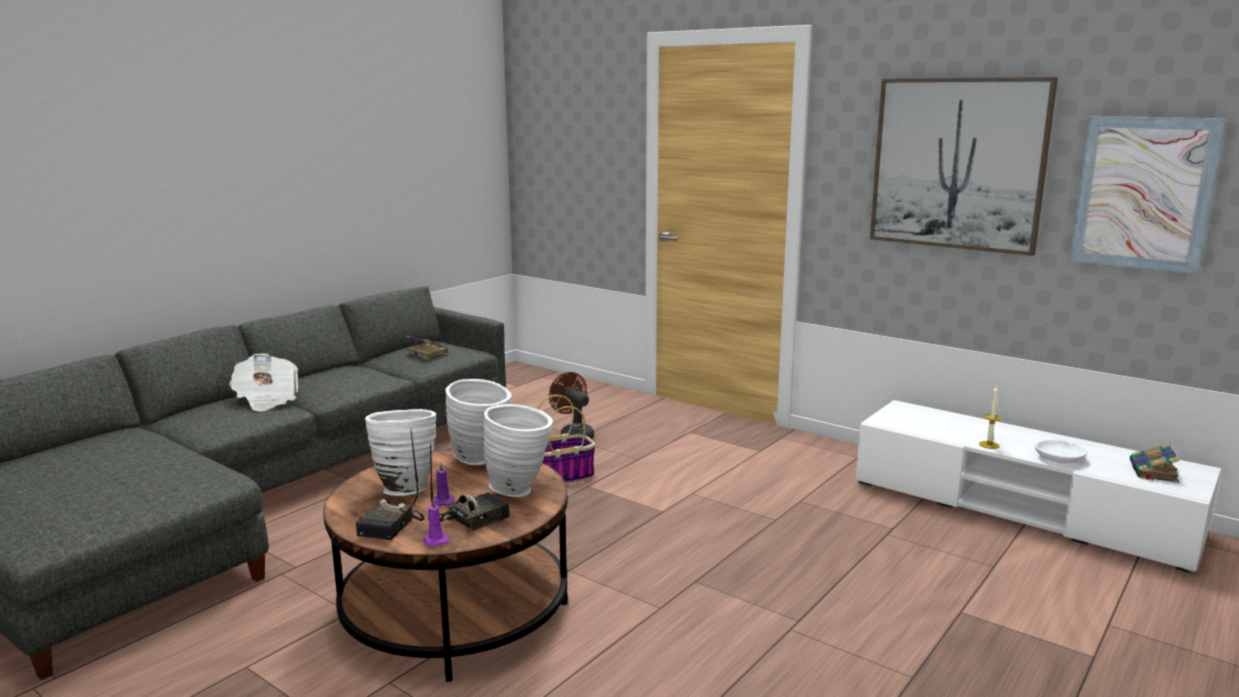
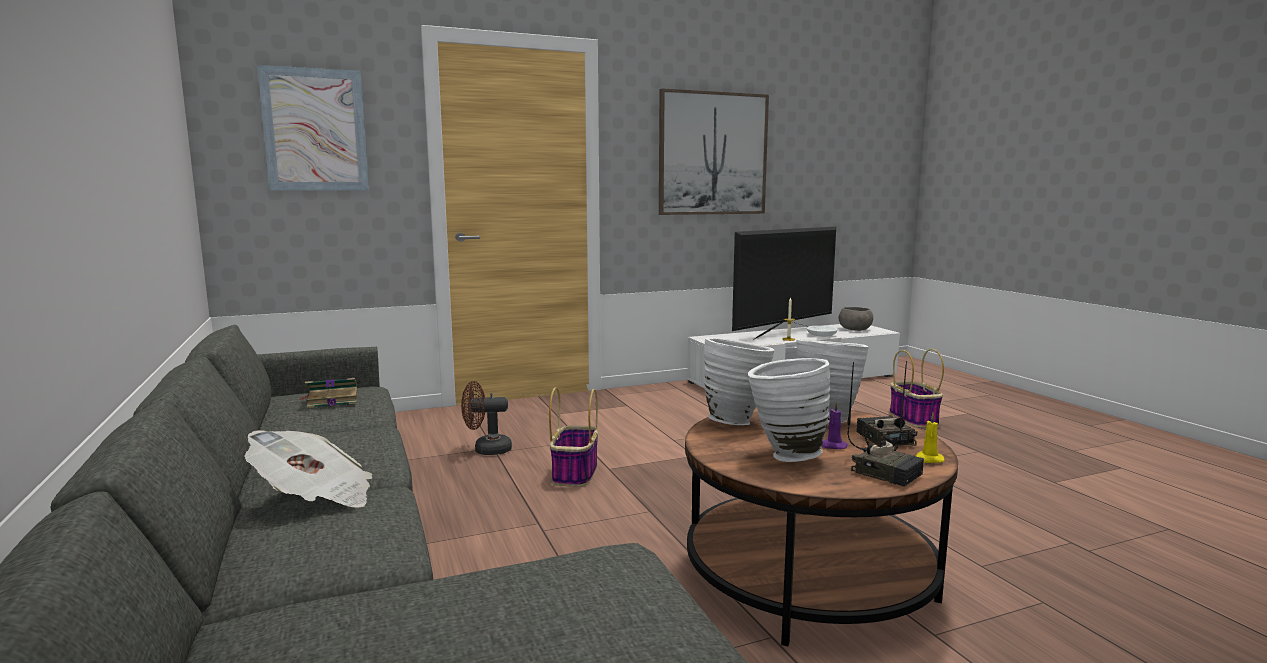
camera: 60 degrees left, 5 degrees down
(435, 540) = (927, 459): purple candle -> yellow candle
(985, 613) = (912, 418): none -> basket
(1020, 437) = (783, 333): none -> television
(1143, 193) = (811, 168): picture -> picture (315, 130)
(1153, 472) = (855, 329): book -> grey bowl

